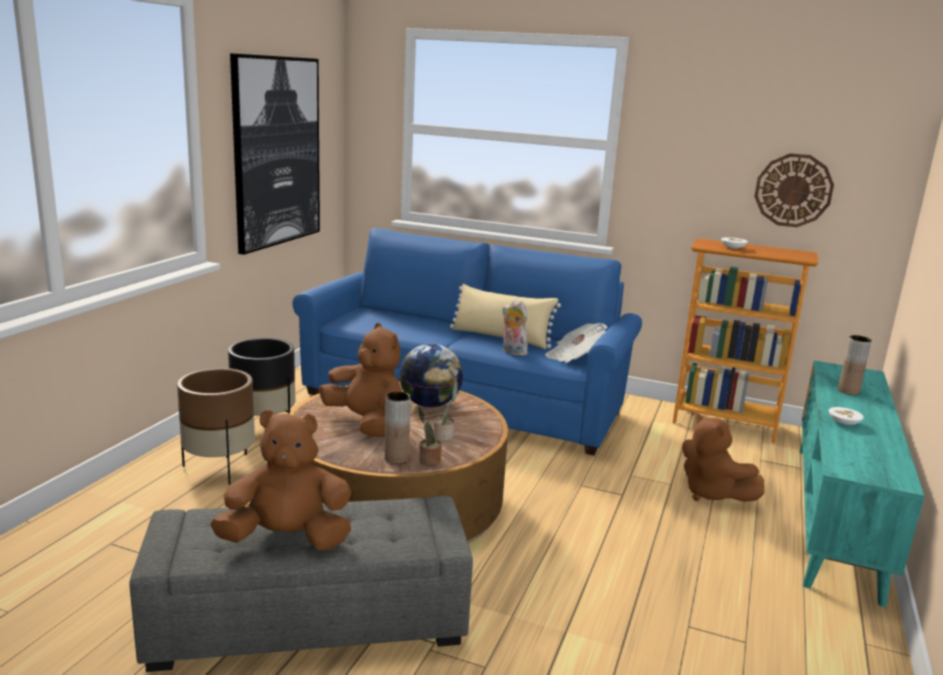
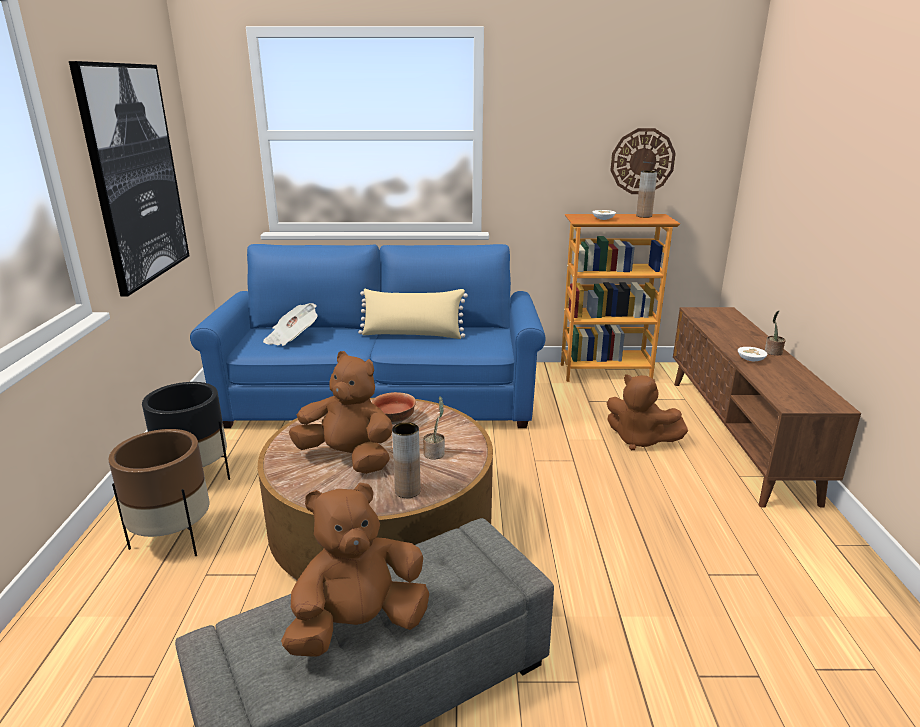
camera: 20 degrees left, 5 degrees up
(428, 461) = (440, 485): potted plant -> potted plant (772, 352)
(429, 404) = (395, 421): globe -> bowl
(512, 352) = (434, 348): plush toy -> none
(574, 357) = (491, 342): newspaper -> newspaper (292, 338)
(836, 516) = (738, 435): turquoise tv stand -> brown tv stand
(848, 391) = (728, 330): brown vase -> brown vase (644, 216)

